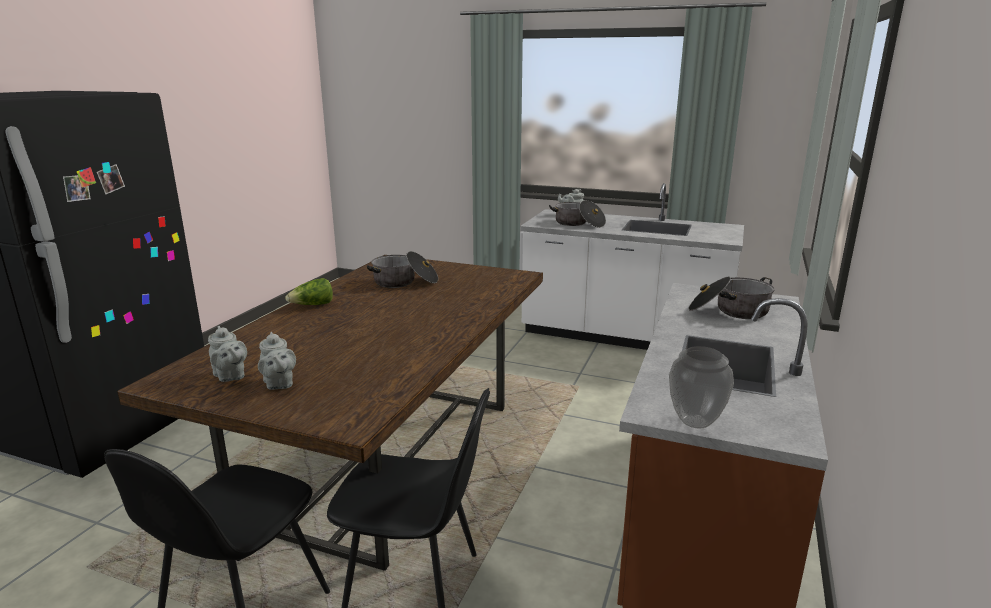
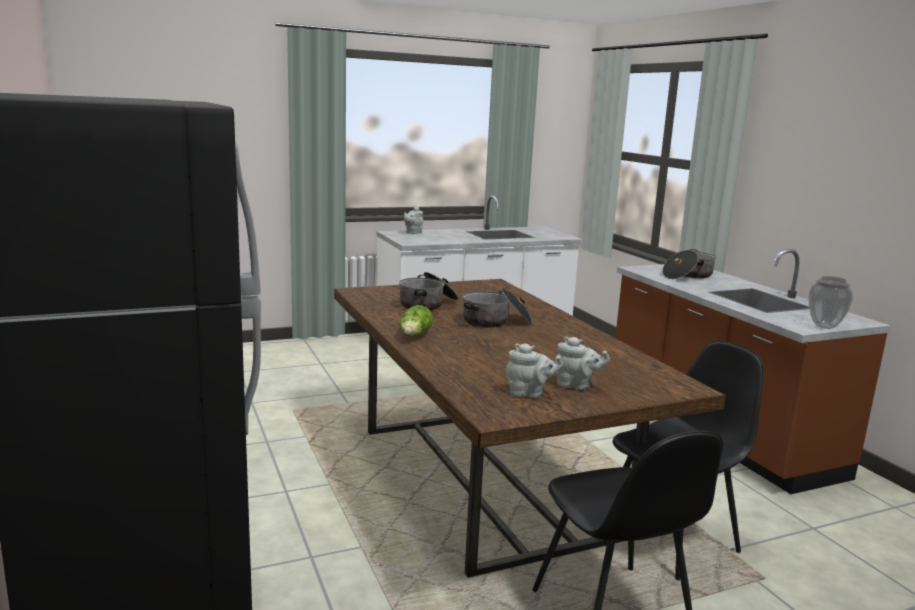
camera: 45 degrees left, 5 degrees down
(578, 223) = (440, 238): cooking pot -> cooking pot (496, 322)

